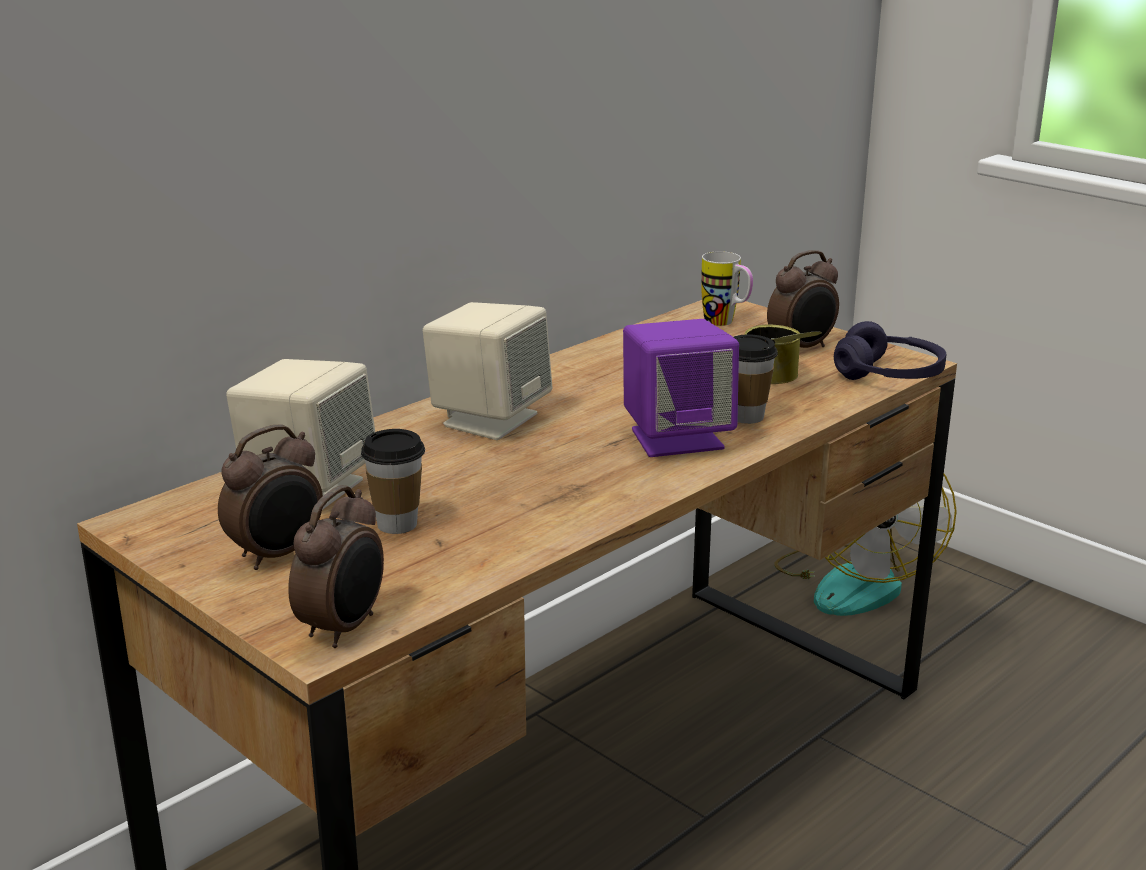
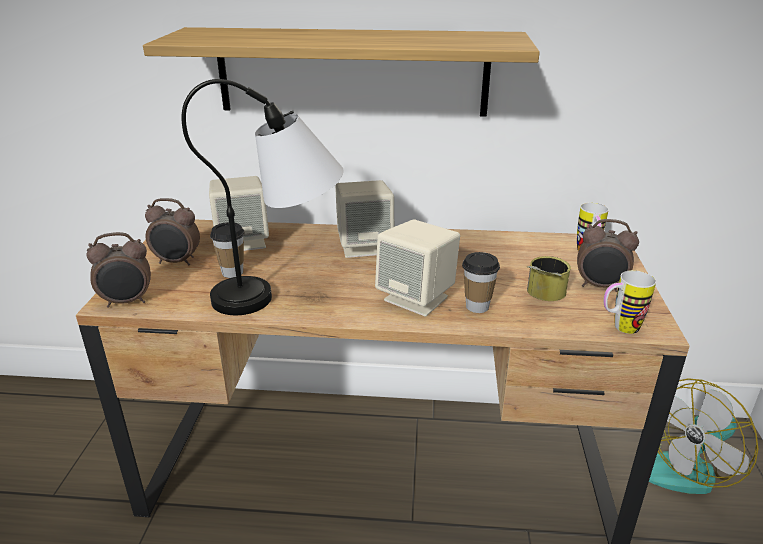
camera: 50 degrees right, 5 degrees up
(384, 132) = (352, 72): none -> shelf
(526, 509) = (283, 294): none -> table lamp
(677, 438) = (417, 298): purple speaker -> beige speaker
(889, 375) = (619, 328): purple headphones -> mug

